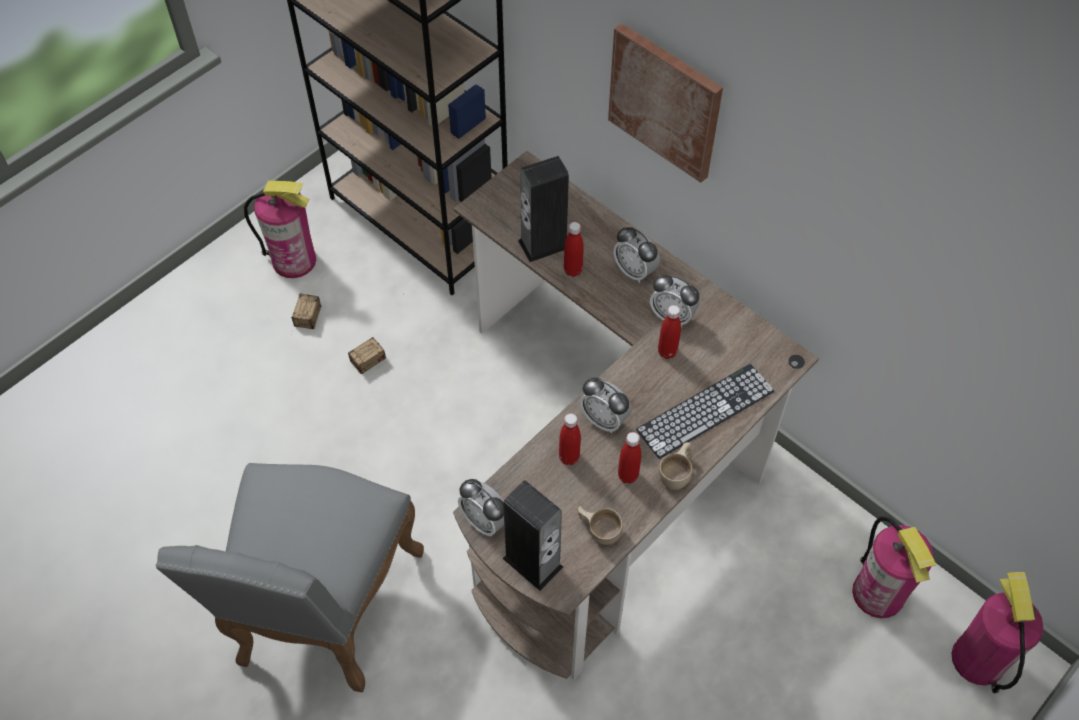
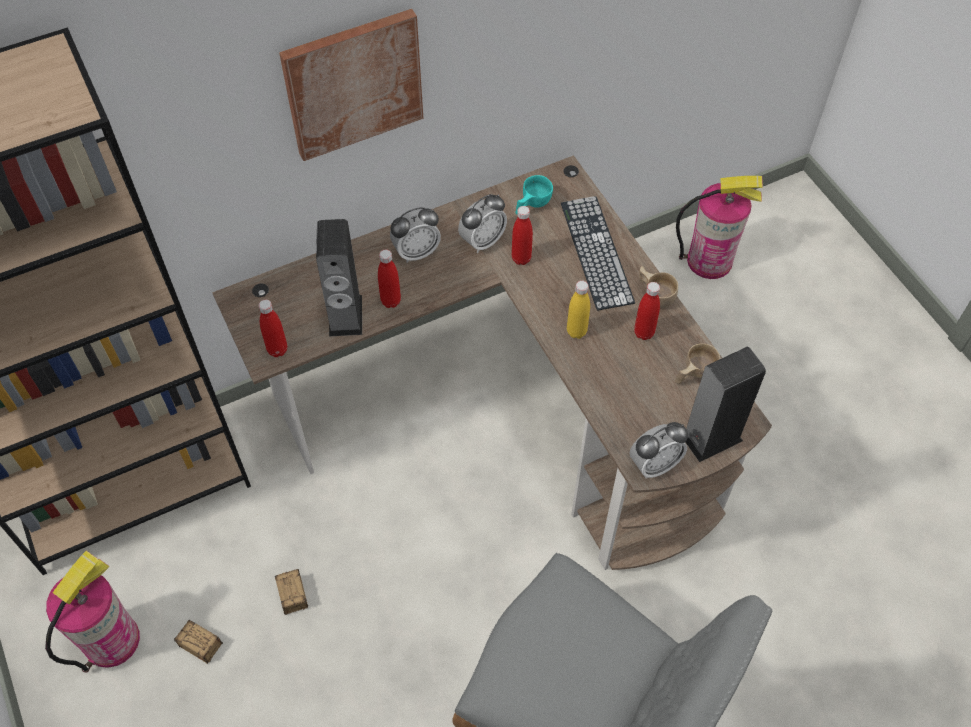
camera: 70 degrees left, 0 degrees up
(569, 457) = (607, 373): red bottle -> red bottle (277, 350)
(604, 419) = (576, 331): alarm clock -> yellow bottle
(735, 341) = (531, 205): none -> turquoise cup
(978, 659) = (783, 221): fire extinguisher -> none

